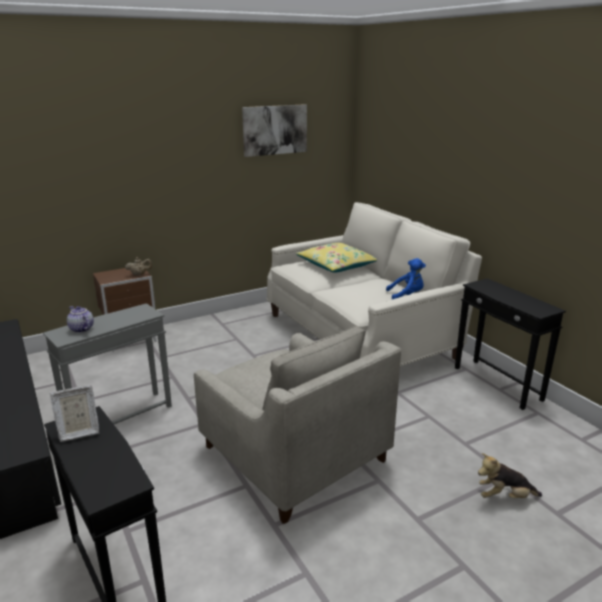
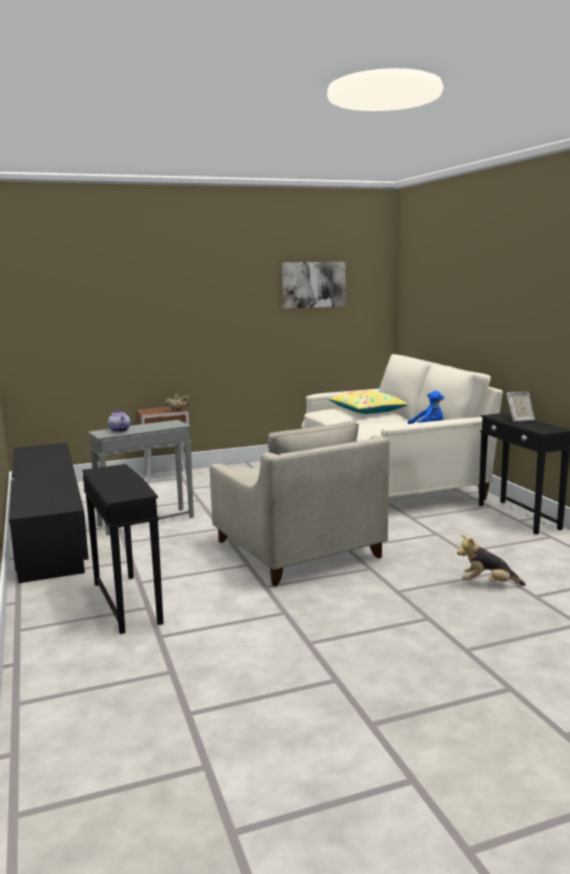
camera: 10 degrees right, 10 degrees down
(78, 432) = (107, 473): picture frame -> picture frame (519, 420)

